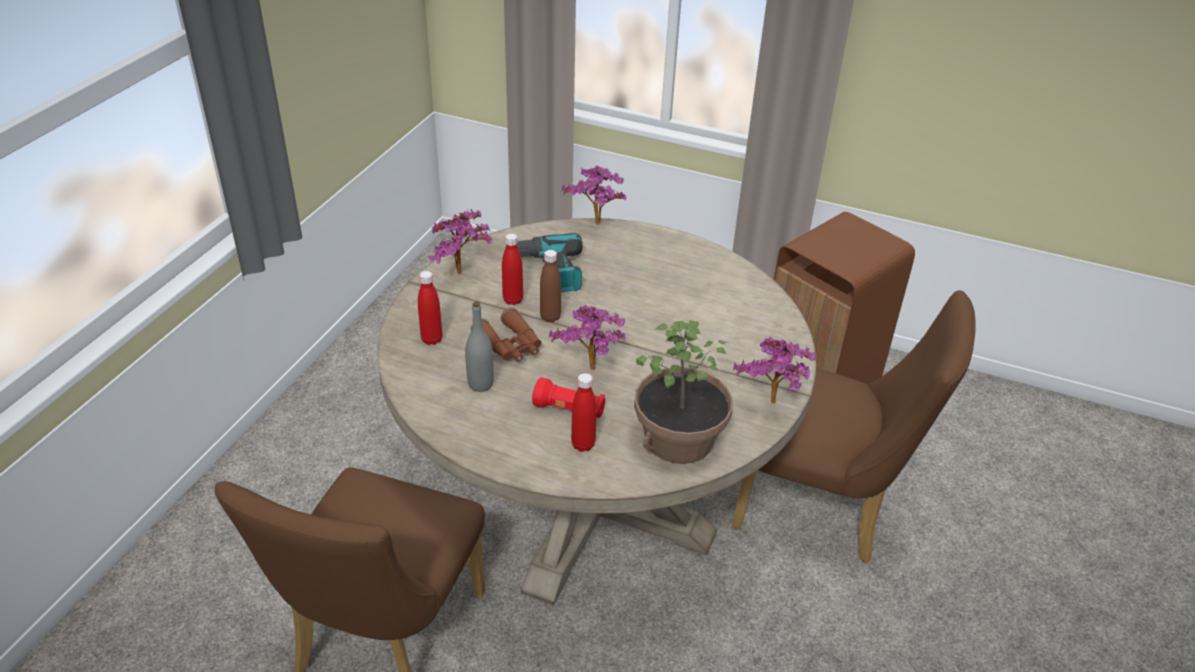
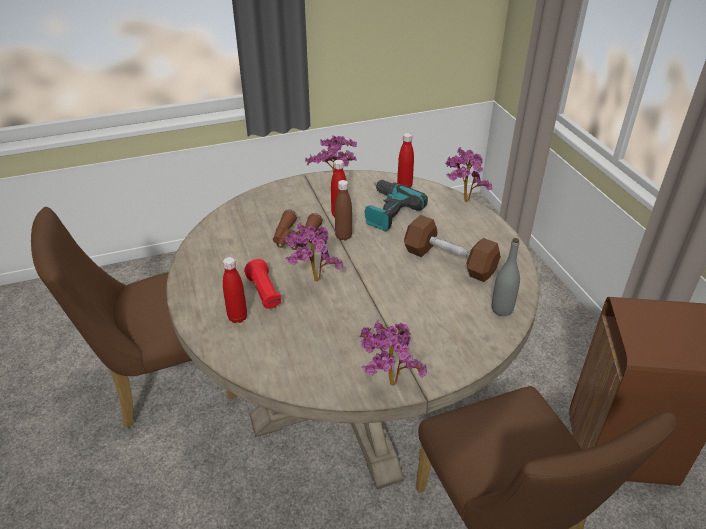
camera: 50 degrees right, 0 degrees up
(432, 339) = (264, 209): red bottle -> red bottle (404, 186)
(480, 384) = (246, 247): grey bottle -> grey bottle (502, 309)
(666, 283) = (449, 261): none -> brown dumbbell
(679, 440) = (292, 358): potted plant -> none

